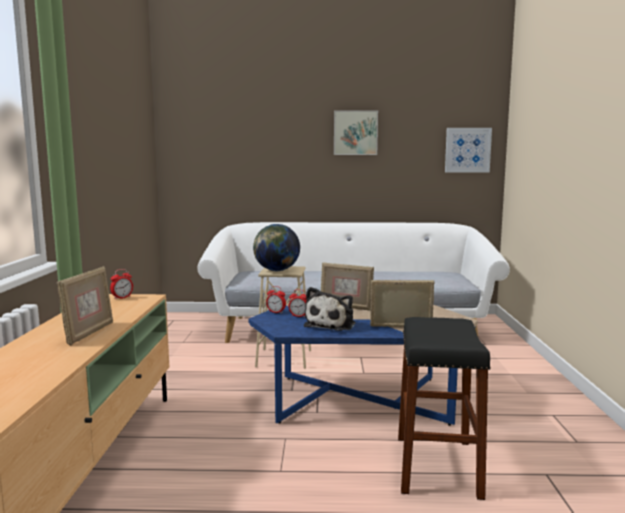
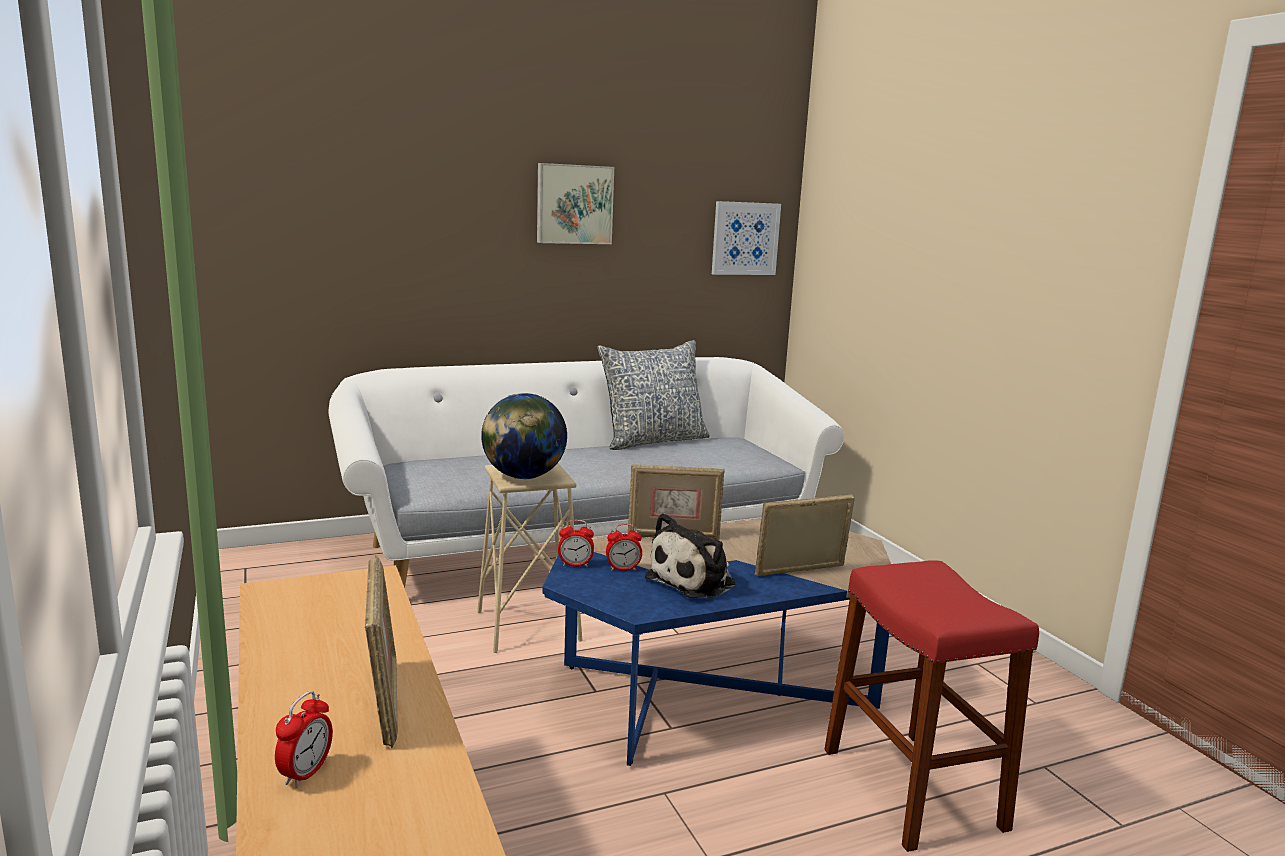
camera: 25 degrees left, 5 degrees up
(122, 298) = (320, 588): alarm clock -> alarm clock (306, 773)
(332, 324) = (695, 581): plush toy -> plush toy turned 45 degrees clockwise
(396, 270) = (653, 440): none -> pillow
(437, 466) = (912, 788): black stool -> red stool

